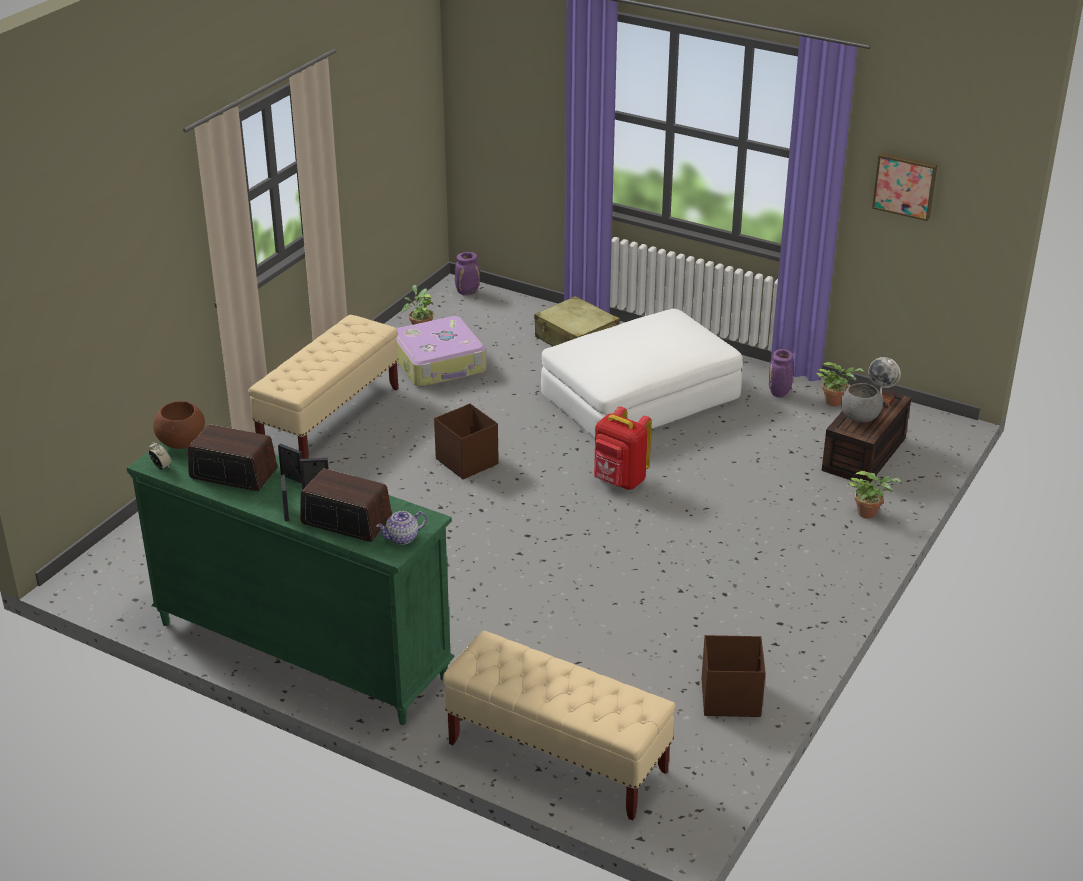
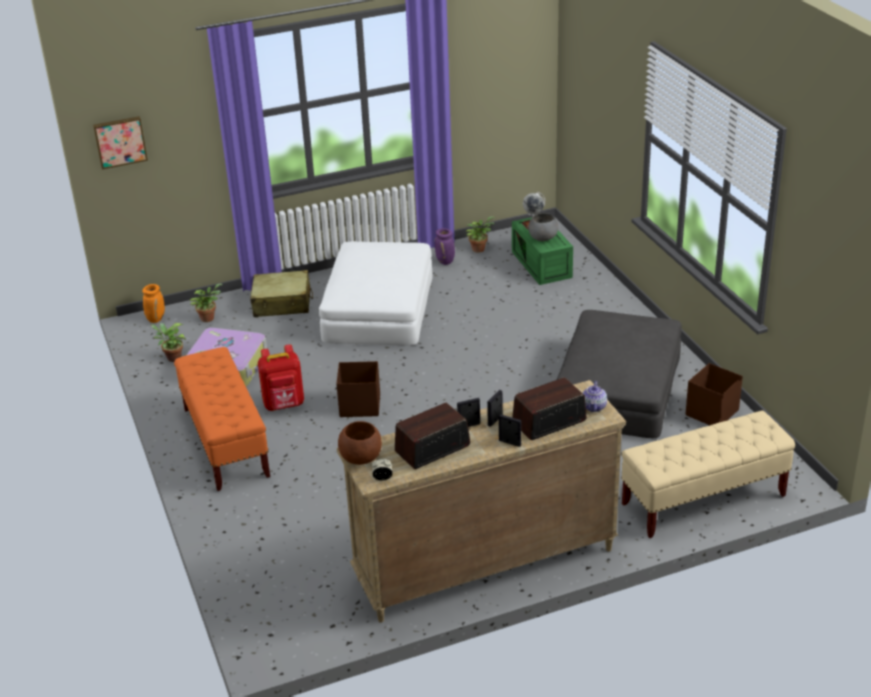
camera: 50 degrees left, 0 degrees up
(301, 649) = (484, 564): green dresser -> beige dresser
(330, 418) = (225, 442): beige bench -> orange bench
(468, 292) = (156, 319): purple vase -> orange vase
(619, 481) = (459, 357): red backpack -> red backpack (284, 405)
(692, 610) = (618, 389): none -> grey ottoman
(864, 455) = (543, 265): brown storage box -> green storage box
(869, 513) = (598, 289): potted plant -> potted plant (208, 317)
(905, 185) = (486, 76): picture -> picture (120, 141)

